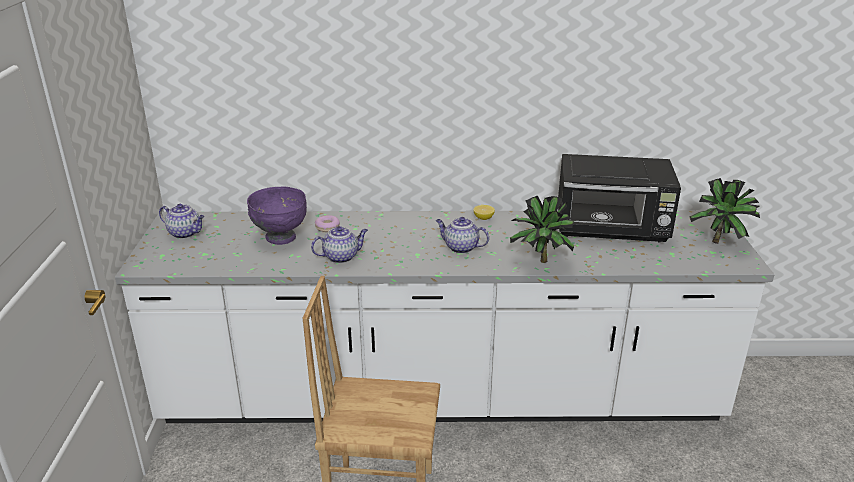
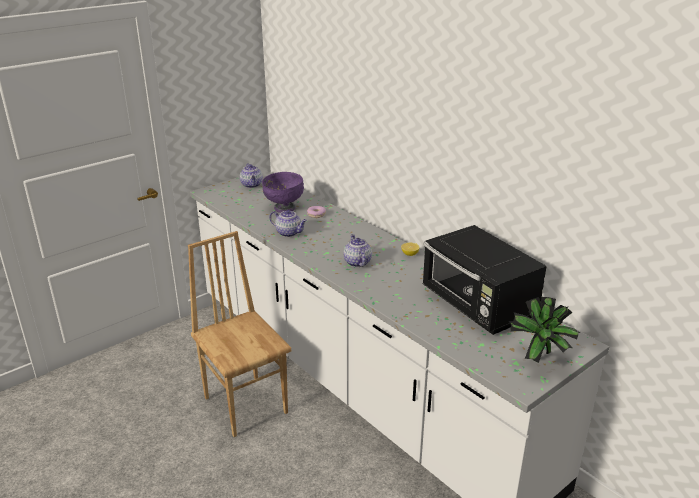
camera: 50 degrees right, 0 degrees up
(541, 263) = (380, 297): potted plant -> none

